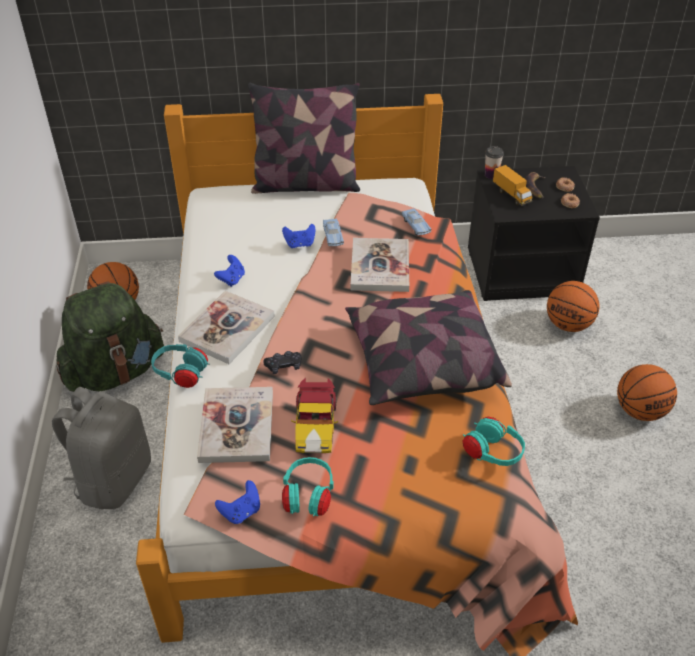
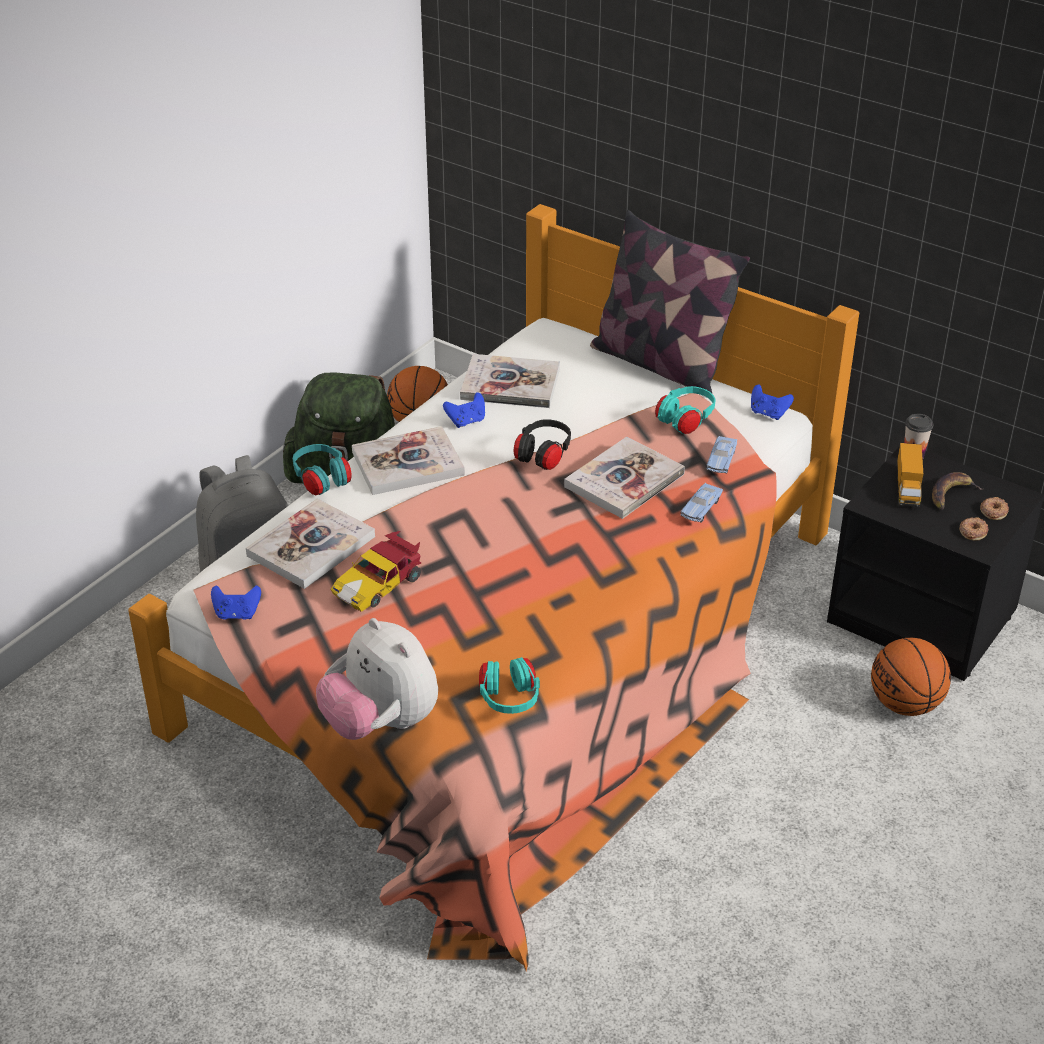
camera: 40 degrees right, 5 degrees down
(230, 240) = (510, 384): none -> book
(284, 366) = (411, 520): black game controller -> none
(300, 244) = (572, 419): blue game controller -> blue game controller (768, 413)
(308, 497) = (302, 636): turquoise headphones -> turquoise headphones (685, 421)
(314, 277) = (543, 457): none -> black headphones
(333, 236) = (614, 428): blue toy car -> blue toy car (701, 508)
(422, 364) = (547, 590): pillow -> none
(436, 525) = (381, 723): none -> plush toy
(640, 410) = (873, 840): basketball -> none

